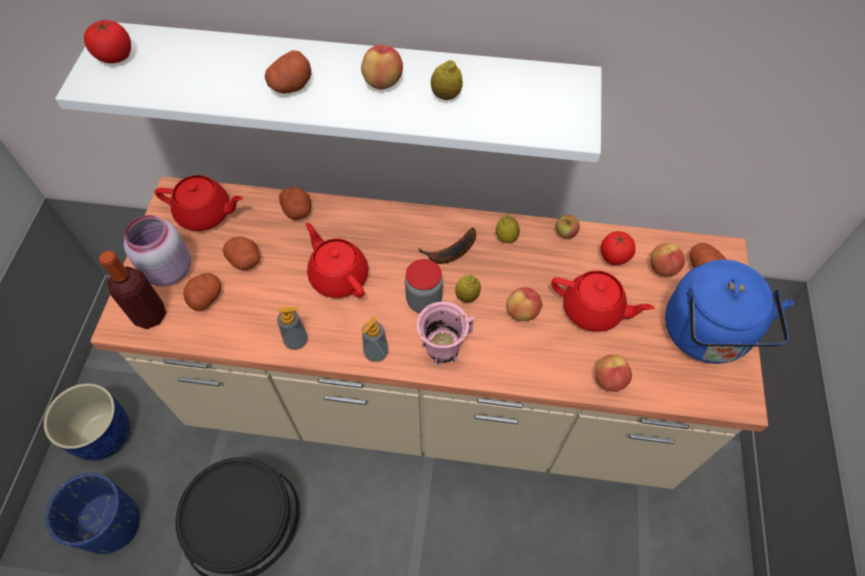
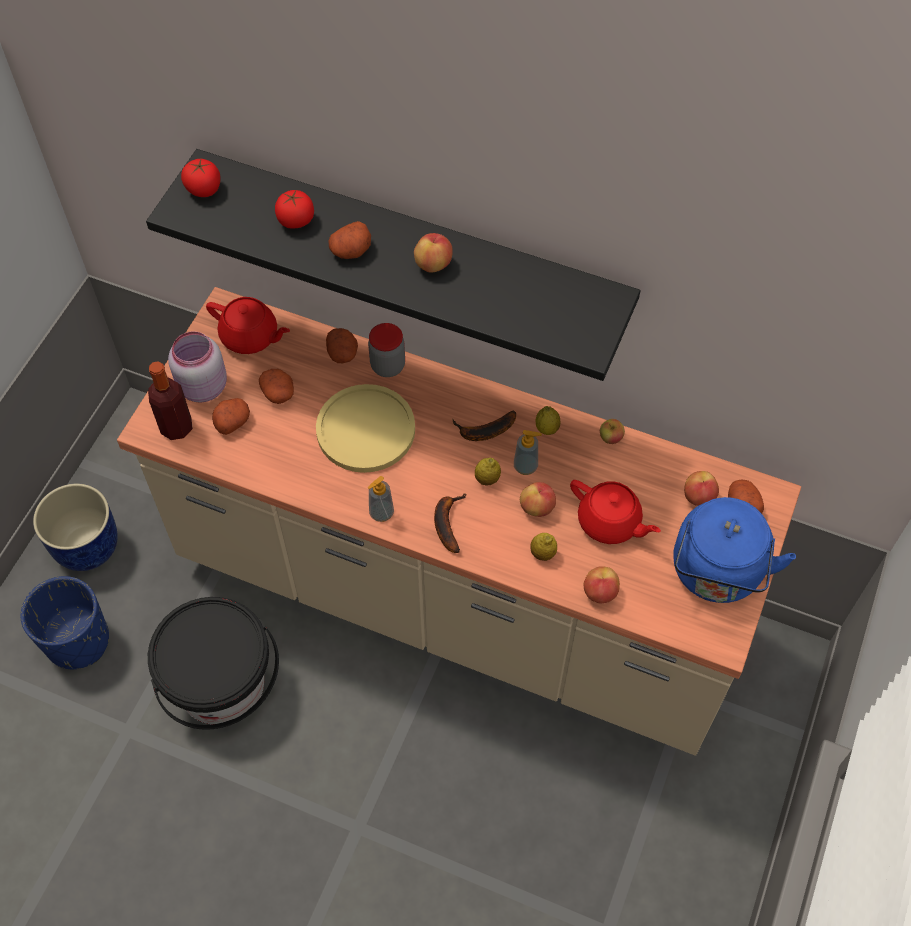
camera: 15 degrees right, 0 degrees up
(296, 340) = (308, 484): soap dispenser -> soap dispenser (525, 466)
(338, 276) = (365, 430): red teapot -> yellow plate
(349, 80) = (412, 246): white shelf -> black shelf
(424, 301) = (443, 474): jar -> jar (388, 366)
(442, 347) = (447, 522): pink mug -> banana
(446, 95) = (486, 289): lemon -> lemon (543, 553)
(614, 256) = (652, 473): tomato -> tomato (296, 220)

